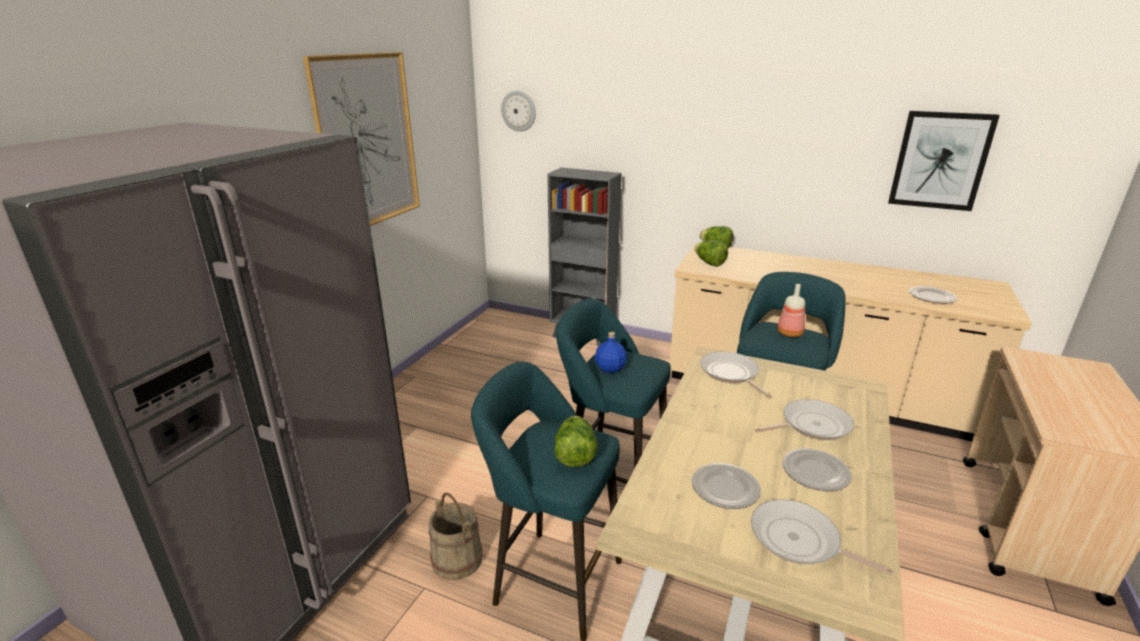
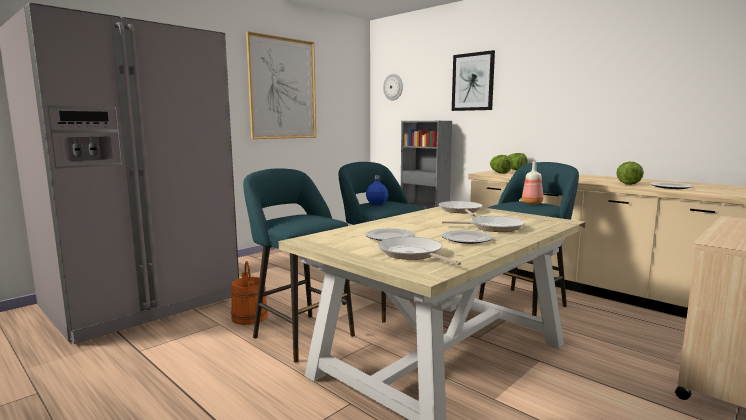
camera: 20 degrees right, 15 degrees down
(456, 559) = (249, 317): beige bucket -> orange bucket
(575, 455) = (308, 220): lettuce -> lettuce (627, 183)
(940, 160) = (685, 87): picture -> picture (473, 82)

